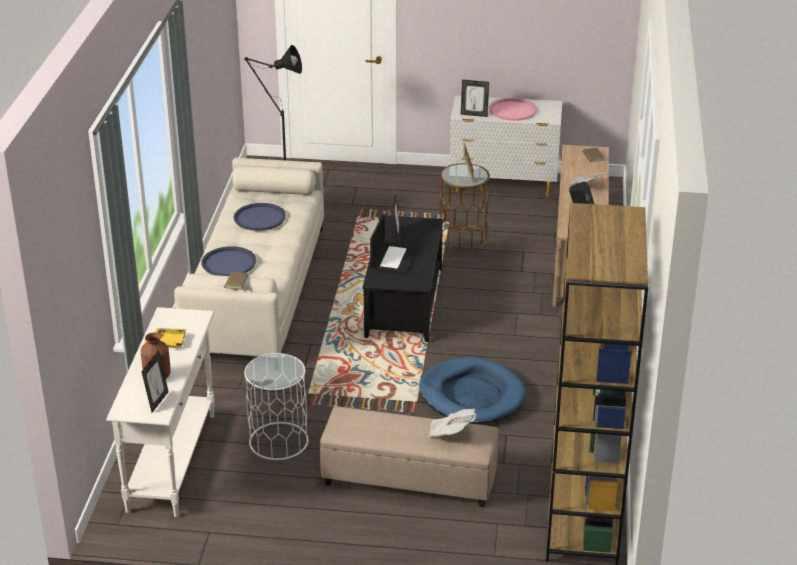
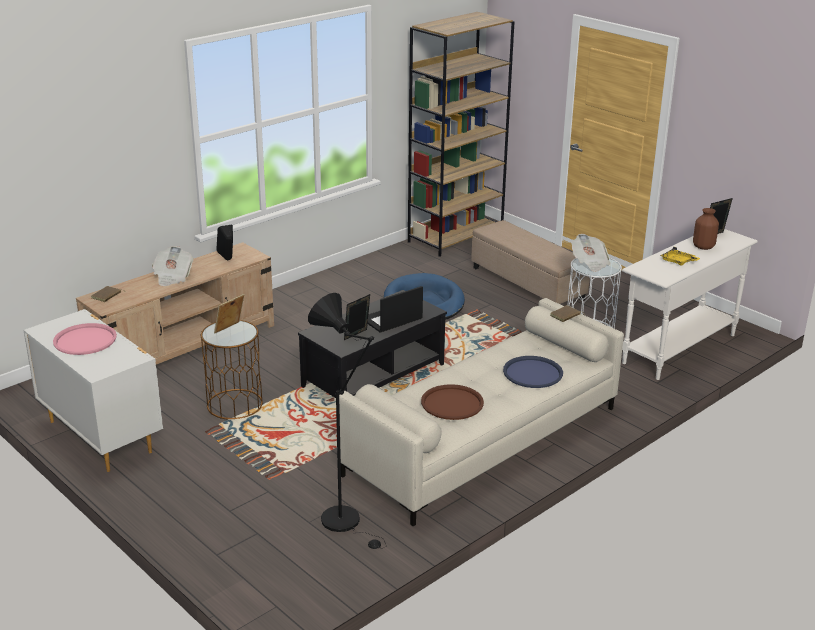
camera: 140 degrees left, 5 degrees down
(259, 218) = (452, 403): blue tray -> brown tray
(450, 433) = (506, 235): newspaper -> newspaper (589, 263)
(474, 114) = (126, 352): picture frame -> none

